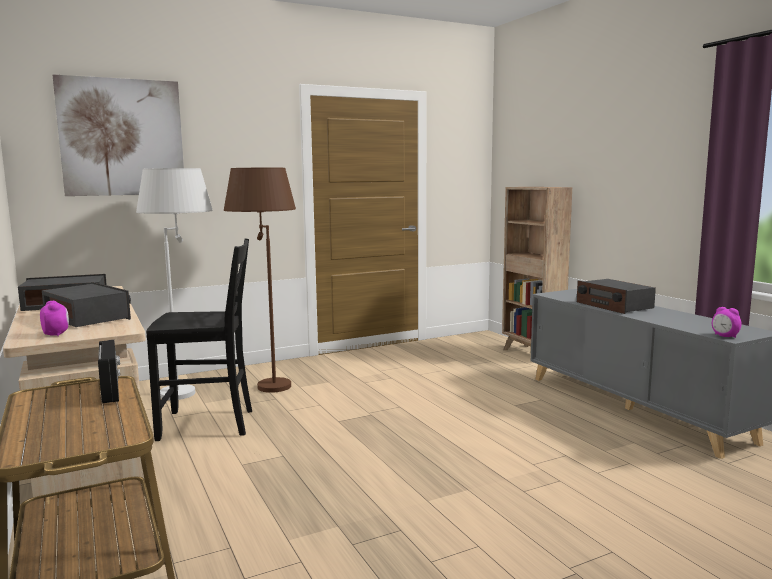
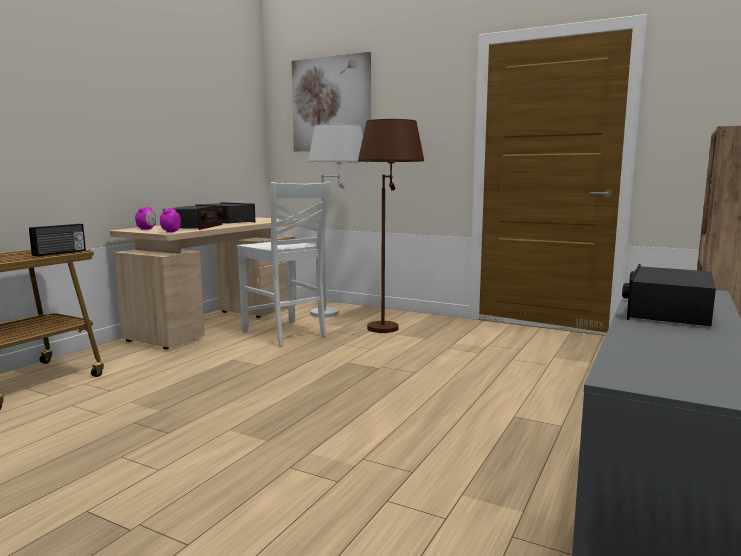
camera: 55 degrees right, 0 degrees up
(208, 424) = (285, 334): black chair -> white chair
(725, 336) = (620, 375): alarm clock -> alarm clock (170, 232)

